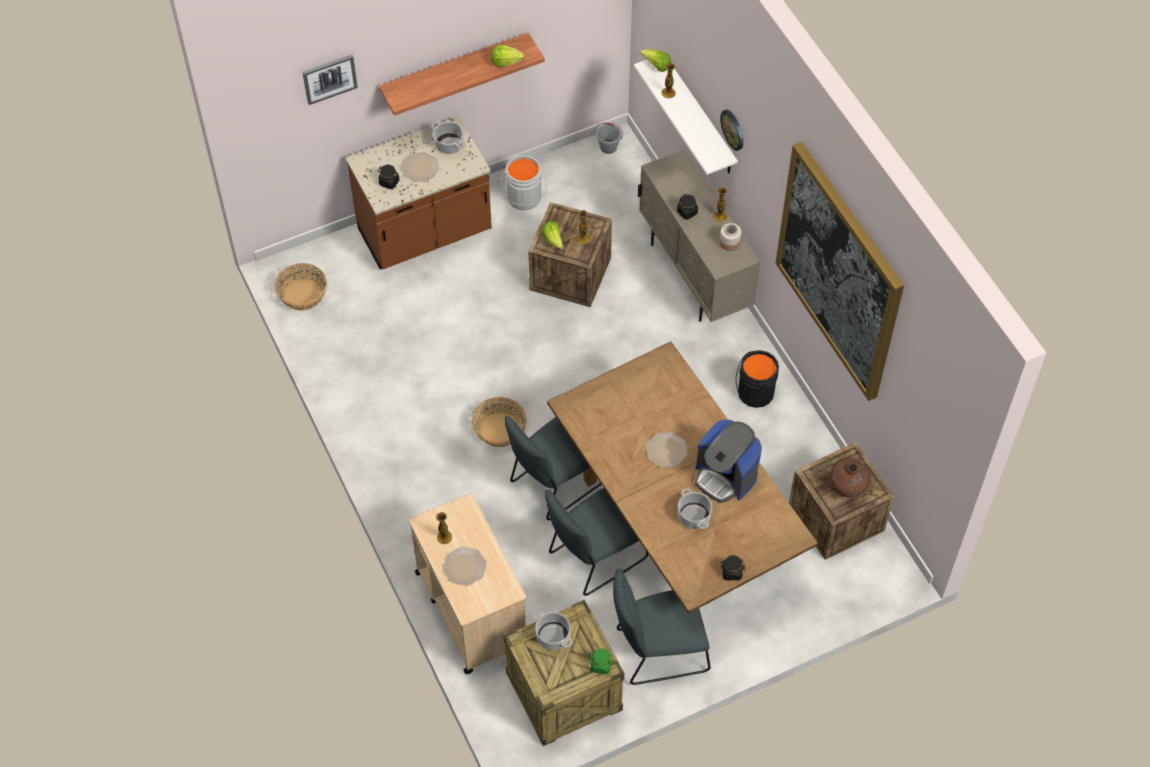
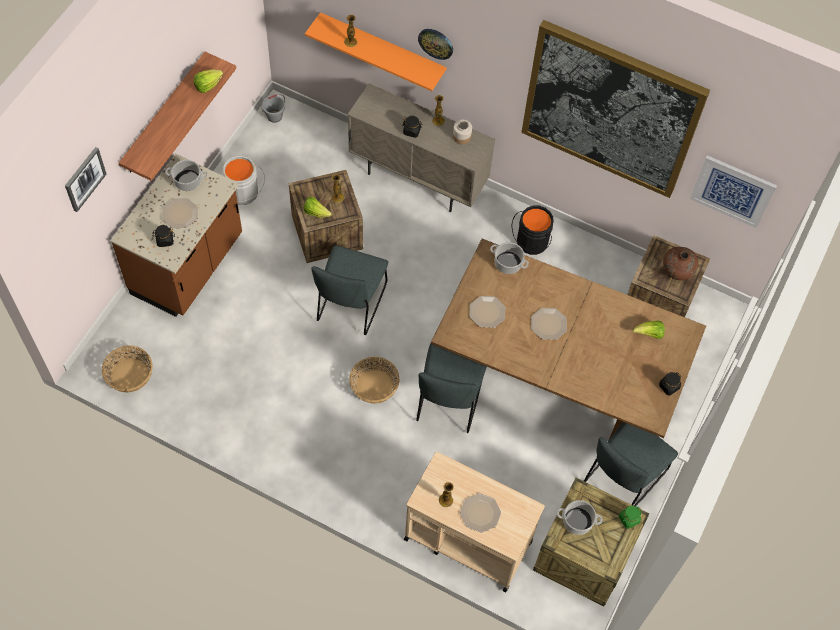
camera: 40 degrees left, 5 degrees up
(594, 558) = (522, 439): grey chair -> grey chair (350, 305)
(619, 407) = (487, 312): none -> plate
(656, 66) = (323, 25): lettuce -> lettuce (649, 334)
(693, 516) = (608, 362): cooking pot -> cooking pot (507, 263)
(699, 116) = (382, 49): white shelf -> orange shelf
(725, 476) = (605, 317): coffee machine -> none
(916, 419) = (732, 191): none -> picture

